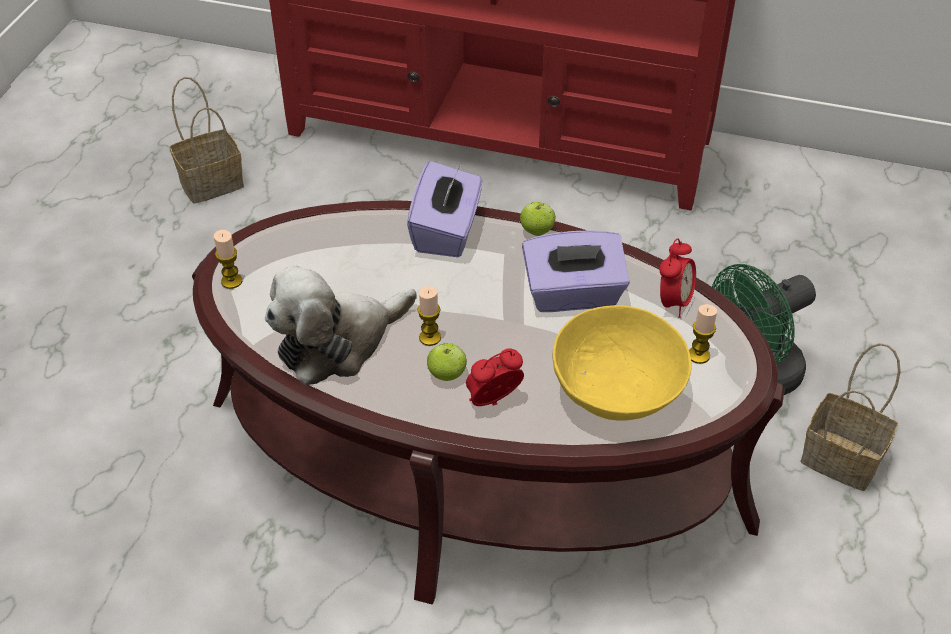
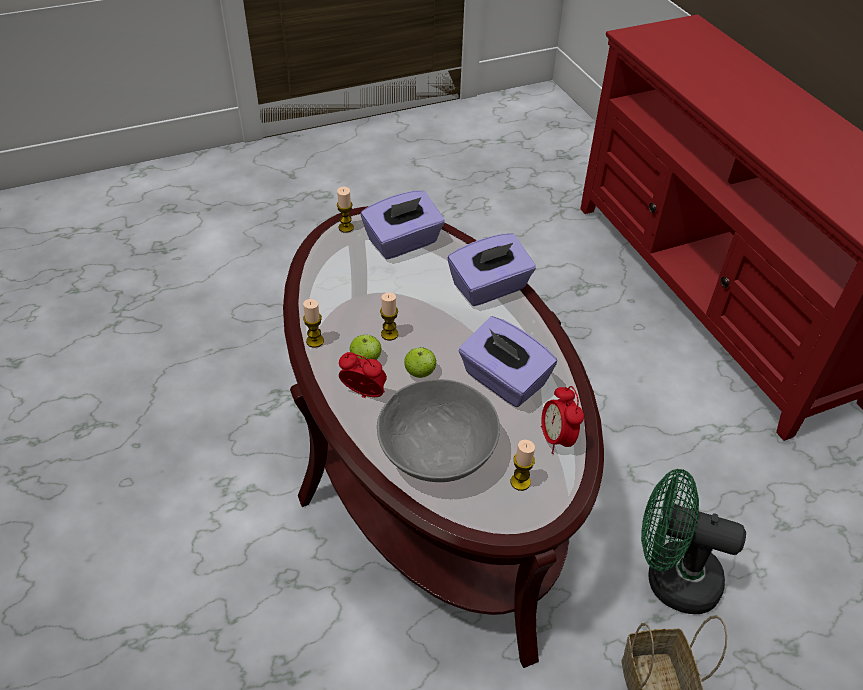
camera: 50 degrees right, 0 degrees up
(213, 182) = (506, 206): basket -> none
(310, 252) = (403, 243): none -> purple tissue box
(338, 342) = (343, 297): plush toy -> none
(379, 399) = (315, 341): none -> candle
(537, 231) = (541, 329): apple -> apple (420, 373)
(617, 390) = (438, 453): yellow bowl -> grey bowl
(673, 302) = (557, 438): alarm clock -> alarm clock turned 90 degrees clockwise

